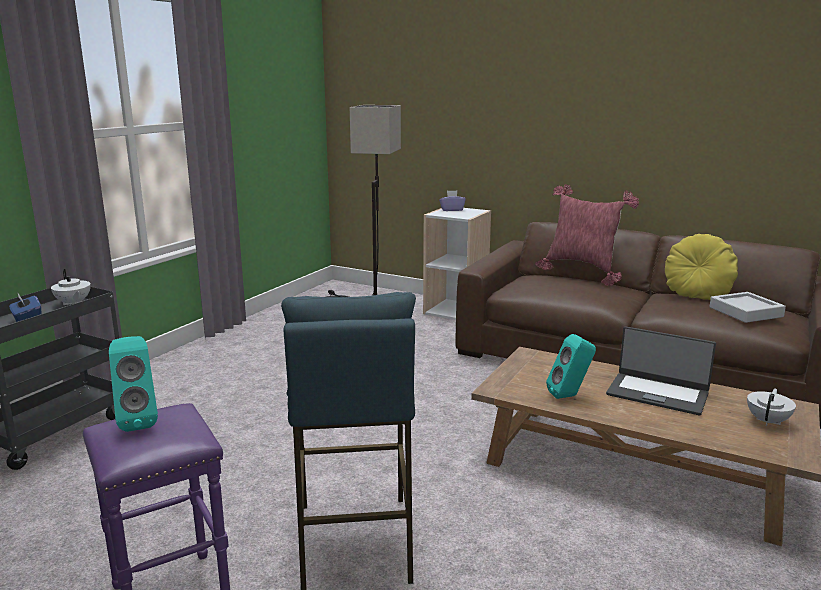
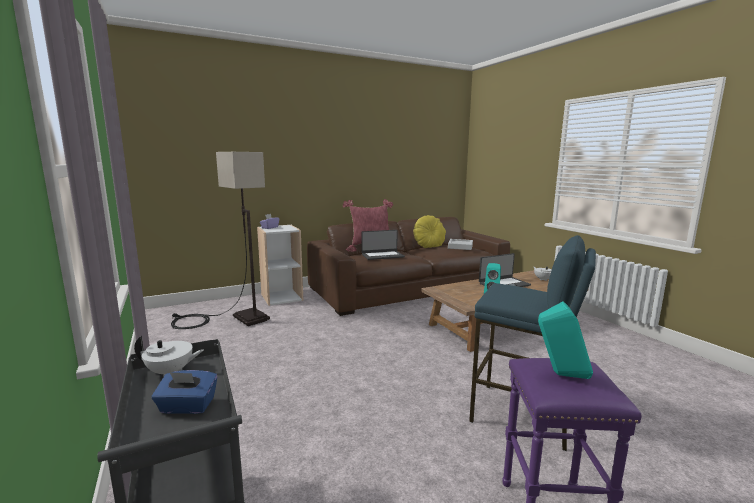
camera: 55 degrees left, 5 degrees down
(563, 286) = (382, 255): none -> laptop

